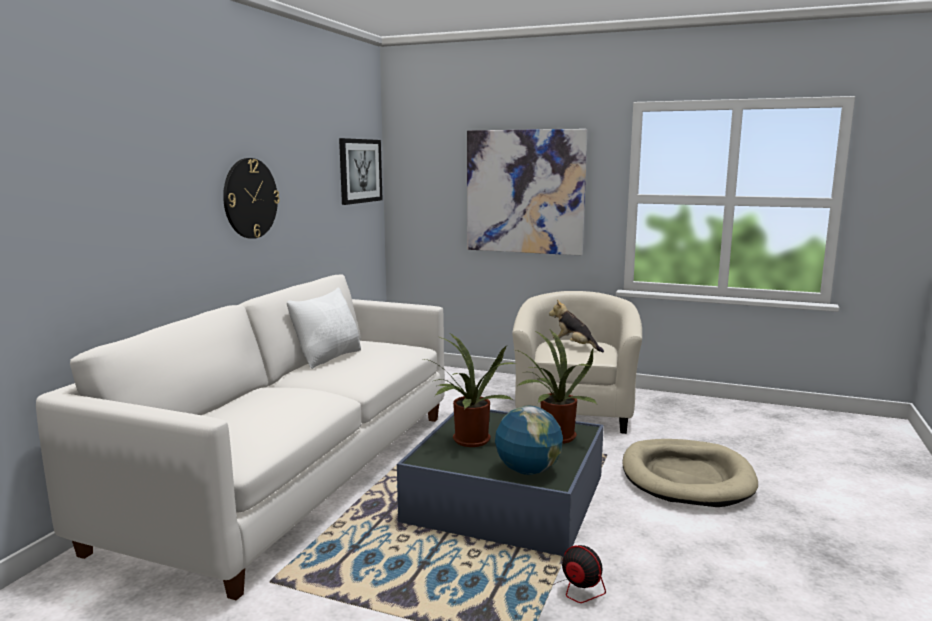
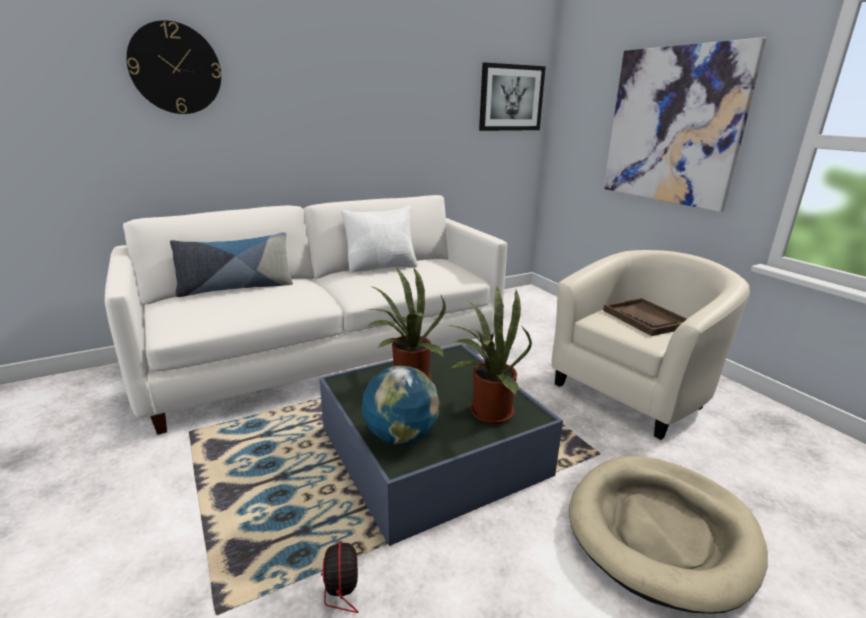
camera: 40 degrees right, 10 degrees up
(223, 410) = (236, 288): none -> pillow
(250, 198) = (352, 115): wall clock -> wall clock (175, 68)
(574, 346) = (646, 318): plush toy -> brown tray

